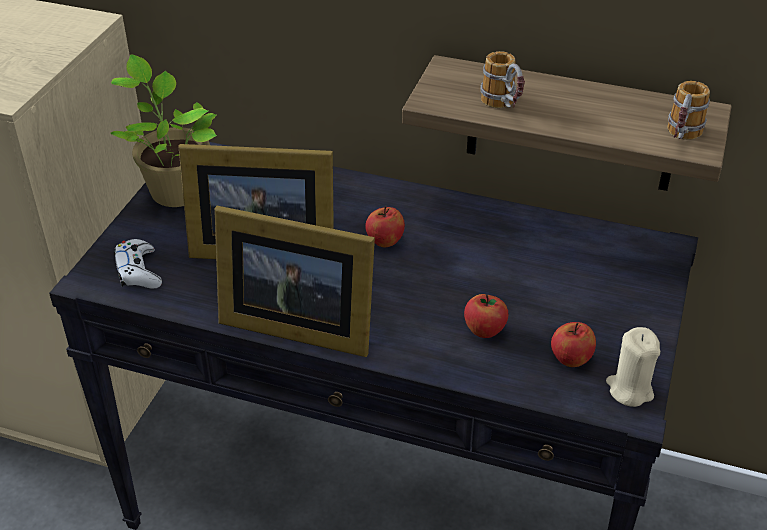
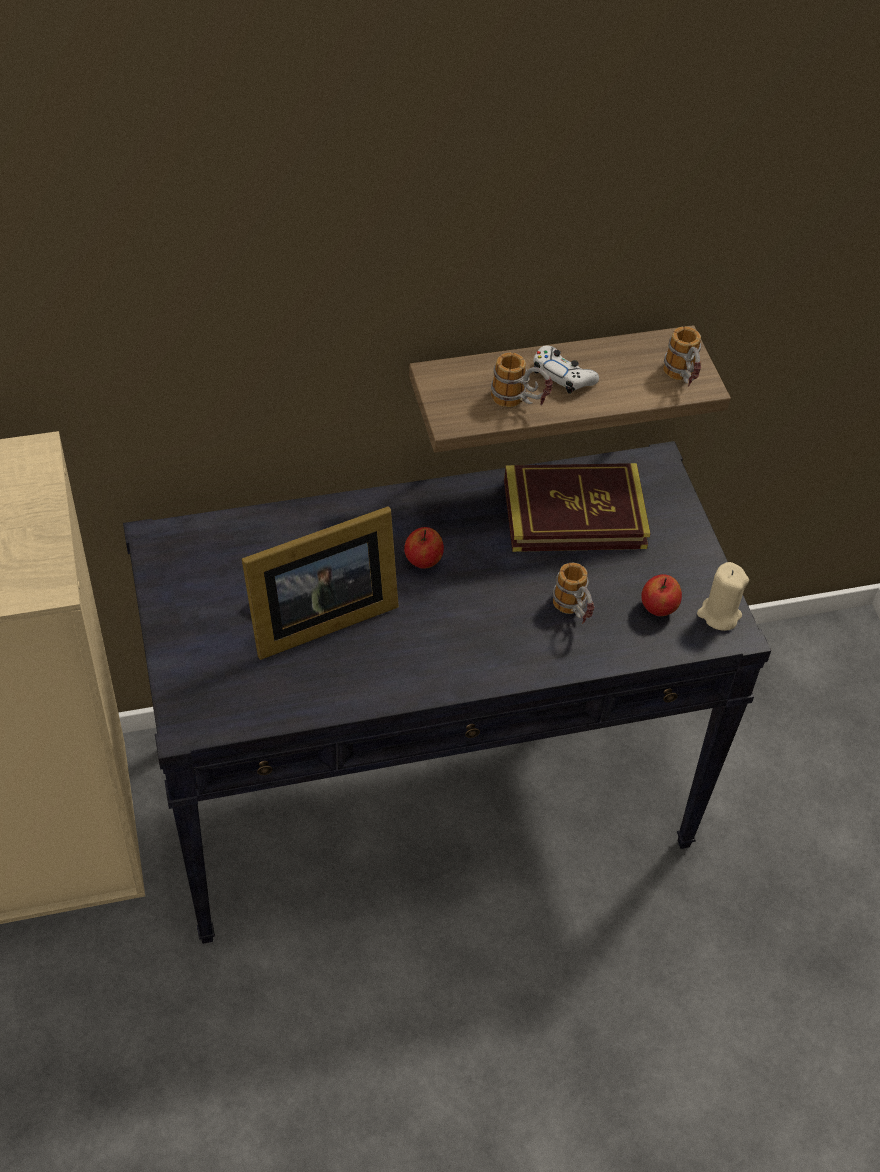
camera: 35 degrees left, 10 degrees up
(138, 271) = (225, 696): white game controller -> white game controller (563, 375)
(175, 190) = (176, 591): potted plant -> none
(294, 323) = (413, 681): picture frame -> none
(484, 331) = (574, 613): apple -> mug
(551, 257) = (574, 514): none -> book

